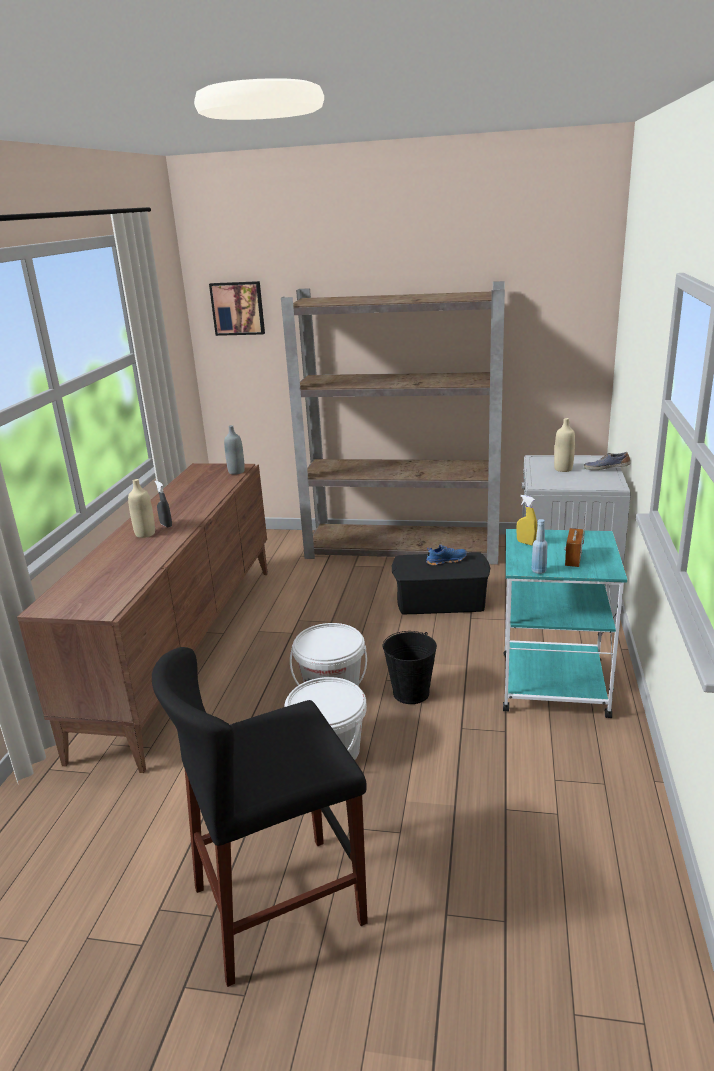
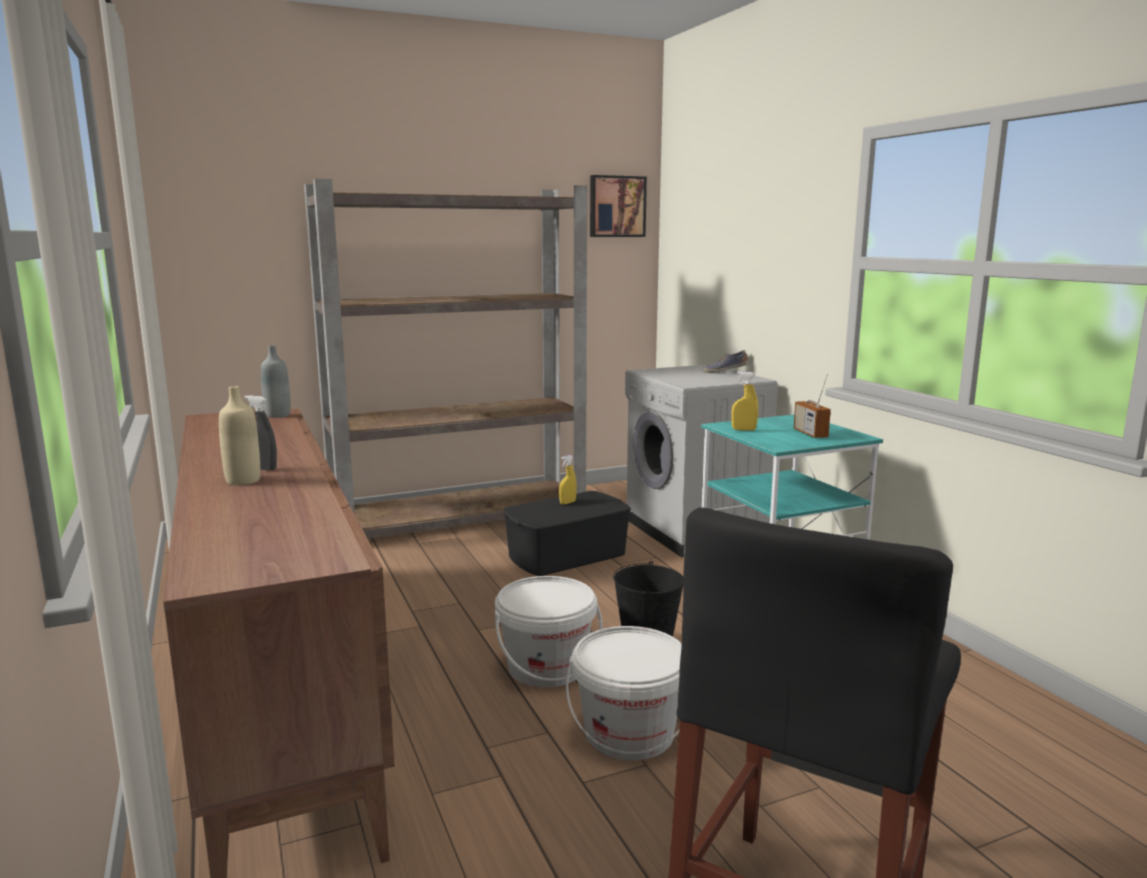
camera: 35 degrees left, 10 degrees down
(238, 308) = (208, 207): picture -> picture (616, 206)
(446, 560) = (567, 503): blue shoe -> yellow spray bottle
(538, 571) = (799, 445): blue bottle -> none
(563, 469) = (685, 375): beige bottle -> none

